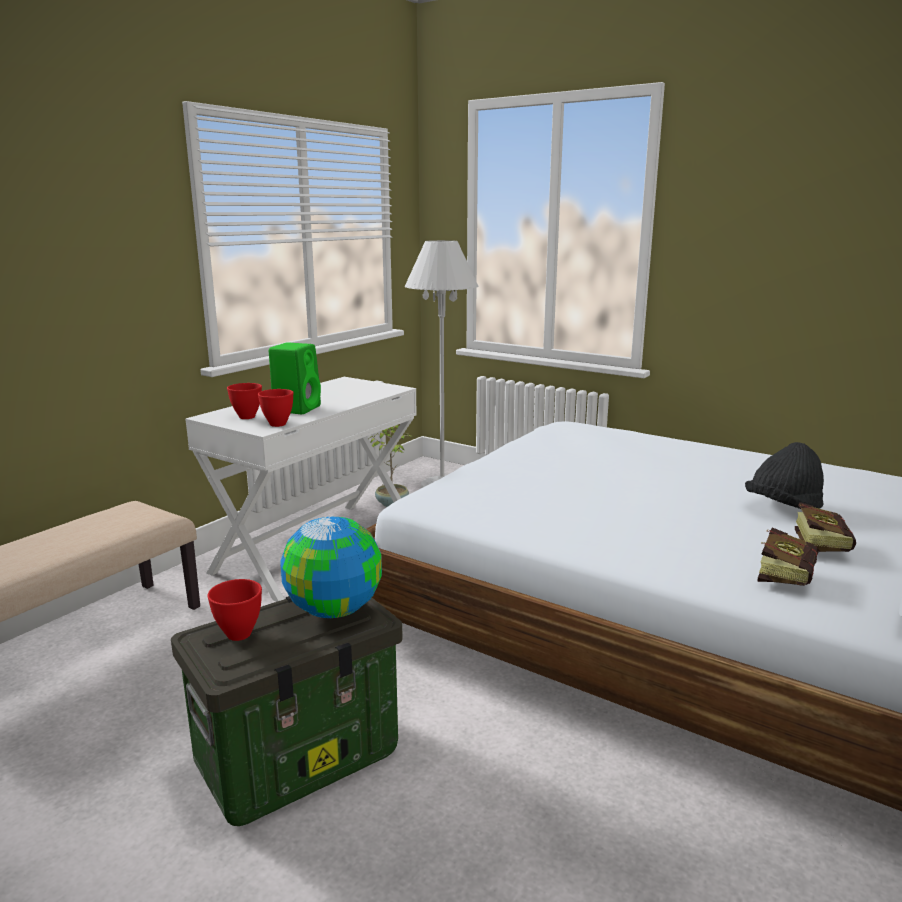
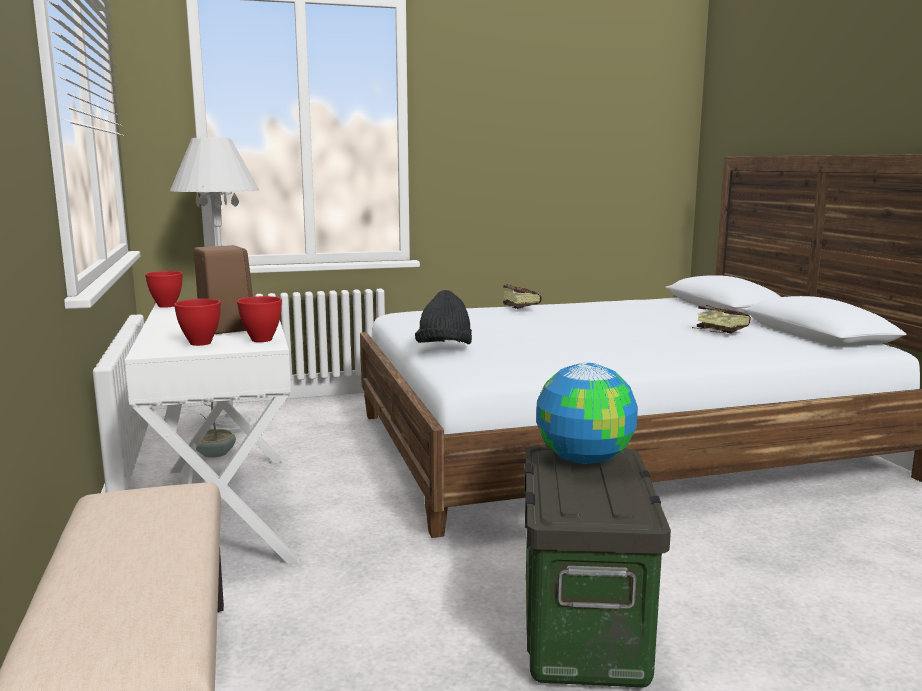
camera: 50 degrees left, 5 degrees down
(239, 633) = (577, 498): red bowl -> red bowl (166, 306)
(297, 408) = (225, 328): green speaker -> brown speaker
(783, 507) = (658, 321): black hat -> black hat (444, 349)
(786, 576) = (748, 346): book -> book (519, 308)

